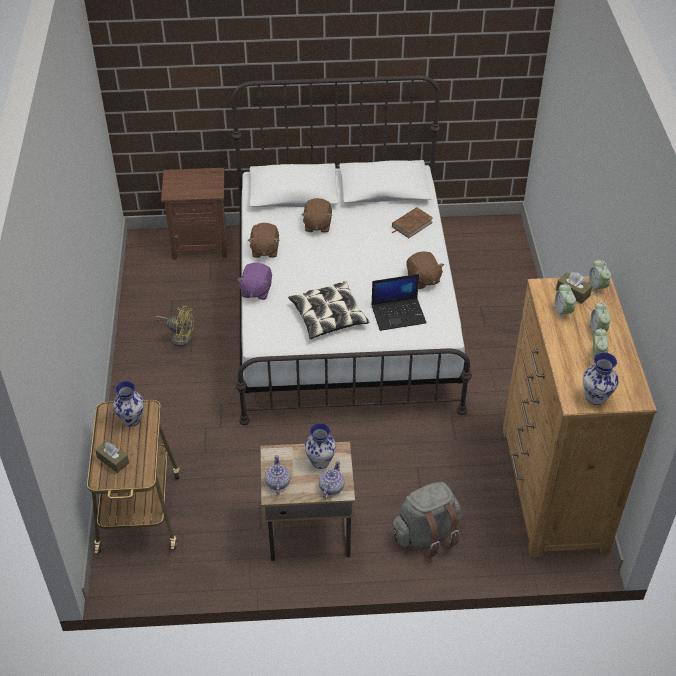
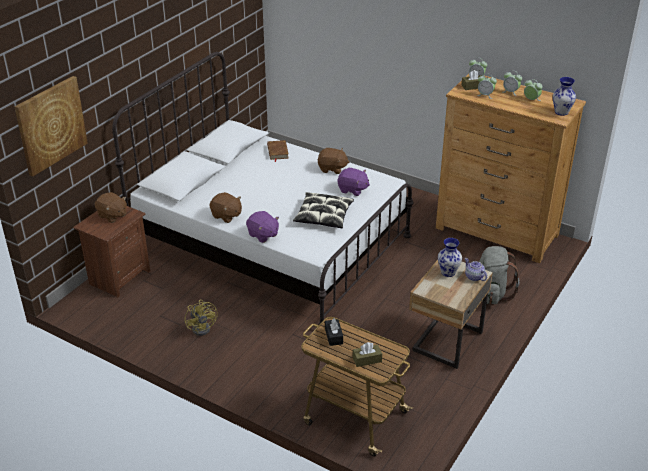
camera: 55 degrees left, 10 degrees down
(131, 419) = (333, 336): vase -> black tissue box
(151, 61) = (51, 125): none -> picture
(179, 337) = (203, 327): yellow fan -> yellow fan turned 105 degrees clockwise
(277, 483) = (450, 297): teapot -> none
(317, 225) = (230, 185): brown plush toy -> brown plush toy (112, 215)
(399, 314) = (352, 190): laptop -> purple plush toy

